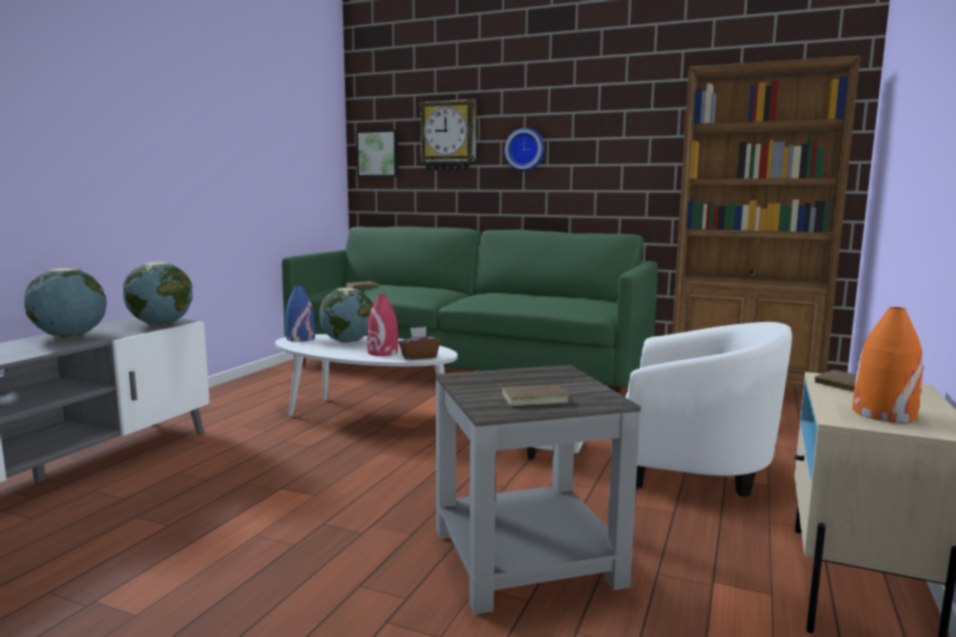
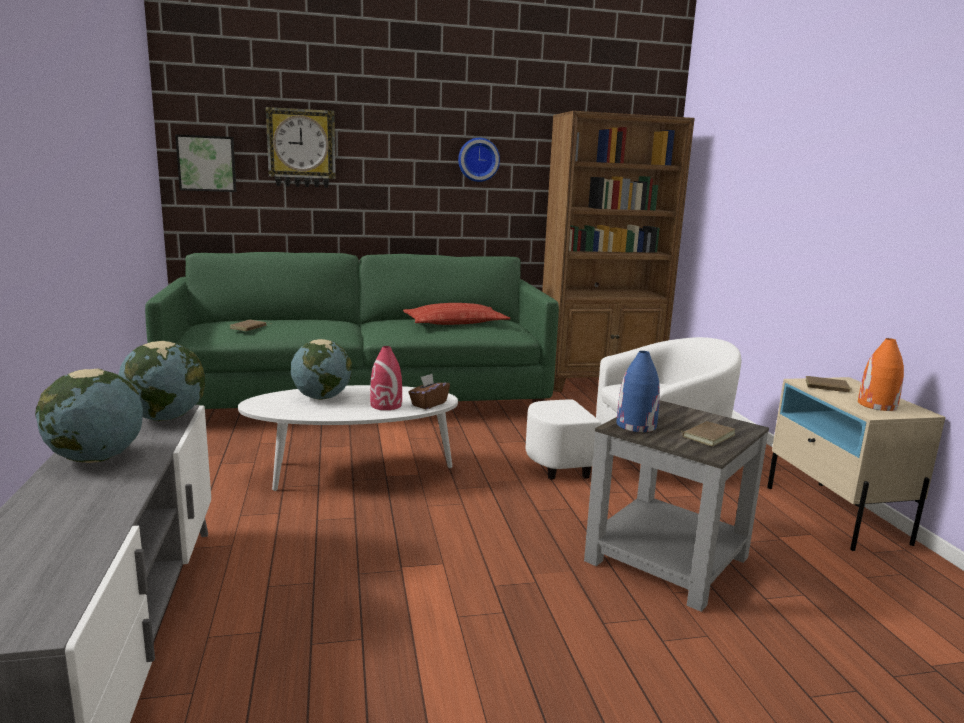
camera: 35 degrees left, 5 degrees up
(300, 338) = (263, 402): blue vase -> blue vase (635, 425)
(525, 149) = (391, 169): wall clock -> wall clock (478, 159)
(545, 297) = (455, 323): none -> pillow

